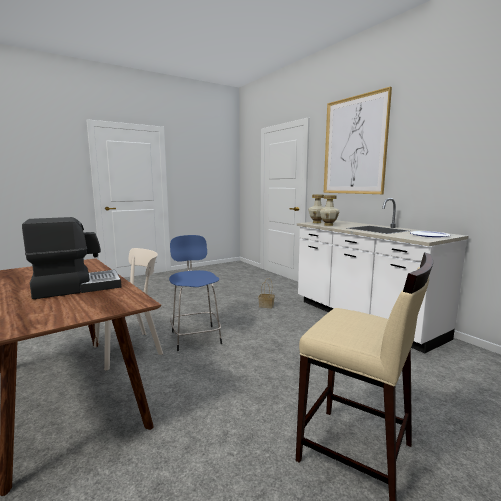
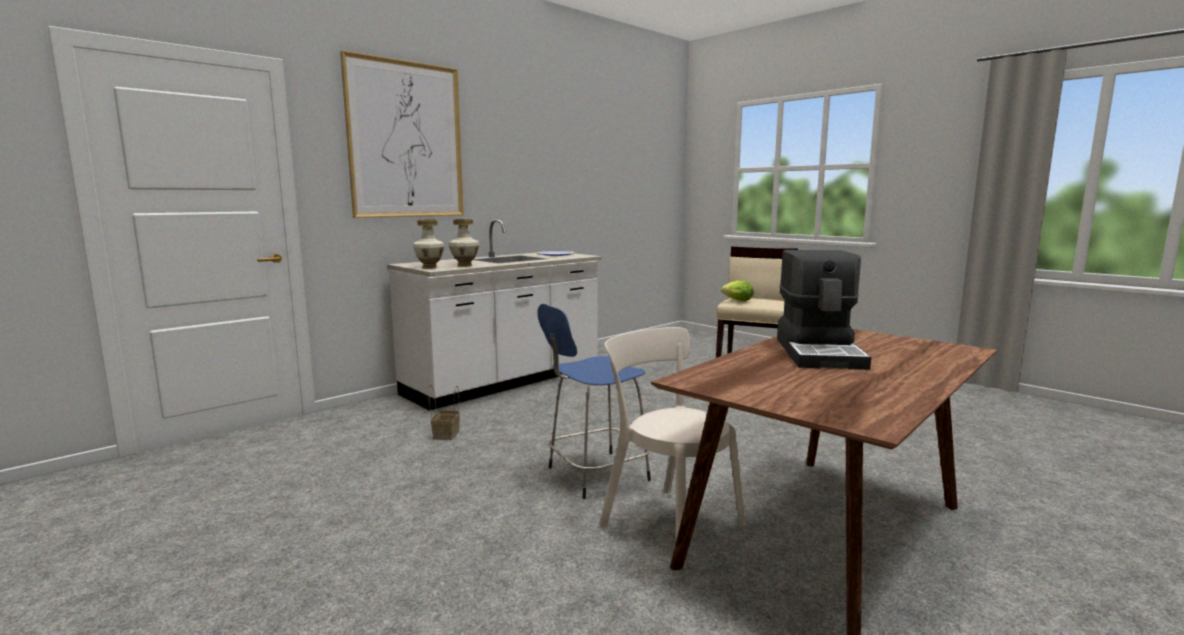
camera: 100 degrees left, 0 degrees up
(77, 287) = (820, 353): coffee machine -> coffee machine turned 135 degrees counterclockwise
(347, 313) = (736, 300): none -> lettuce

